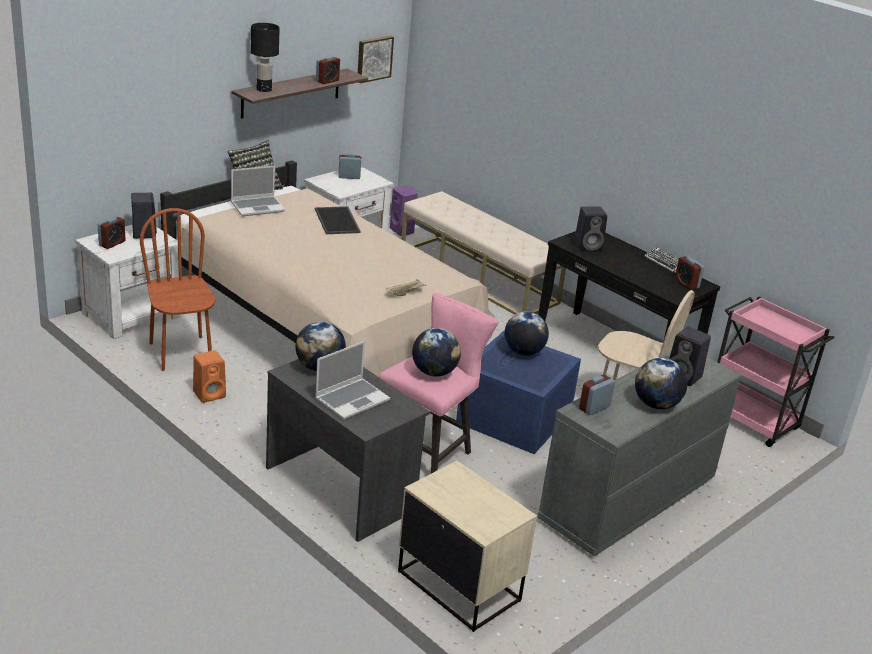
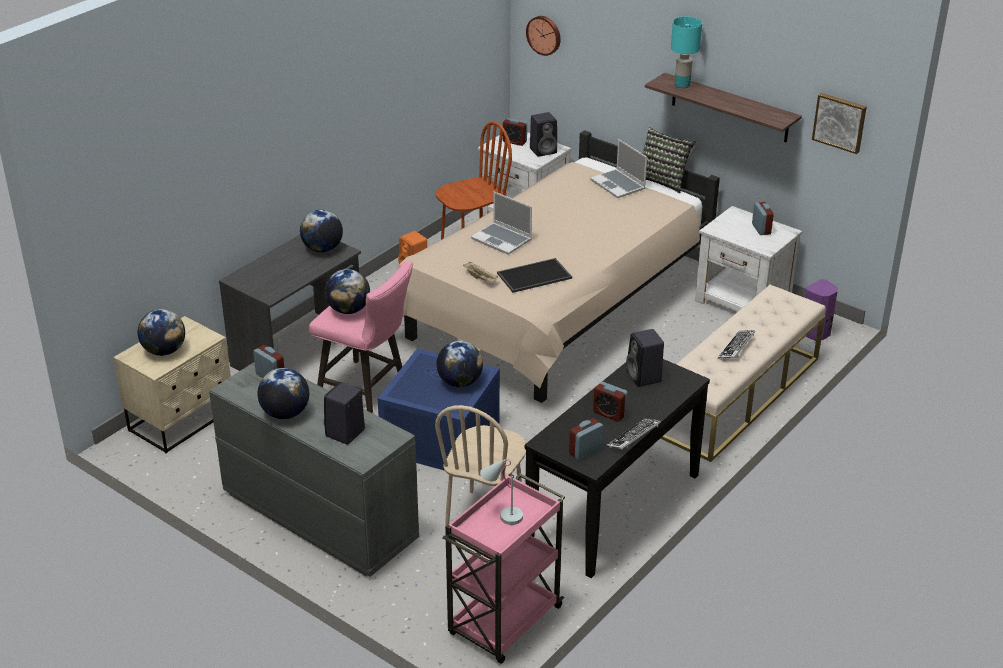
camera: 85 degrees right, 5 degrees up
(98, 116) = (544, 35): none -> wall clock
(263, 89) = (682, 85): black table lamp -> turquoise table lamp
(327, 81) = (743, 110): alarm clock -> alarm clock (609, 413)
(338, 221) = (618, 228): tray -> tray (534, 276)
(352, 399) = (277, 268): laptop -> laptop (502, 239)
(479, 505) = (164, 351): none -> globe
(495, 230) = (736, 348): none -> keyboard
(772, 326) = (501, 514): none -> white table lamp

